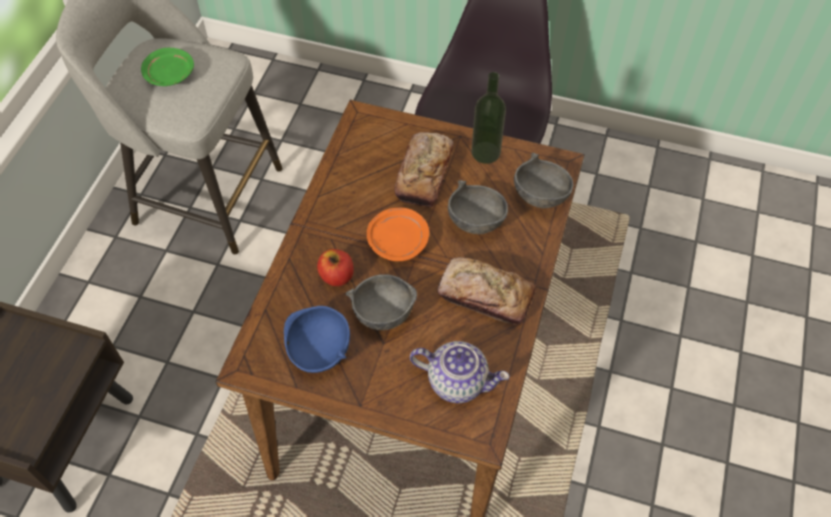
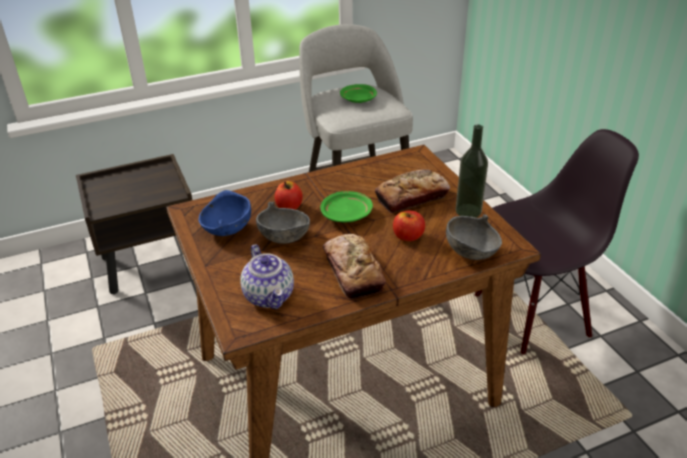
camera: 50 degrees right, 20 degrees down
(398, 240) = (347, 214): orange plate -> green plate
(477, 220) = (408, 236): grey bowl -> apple

